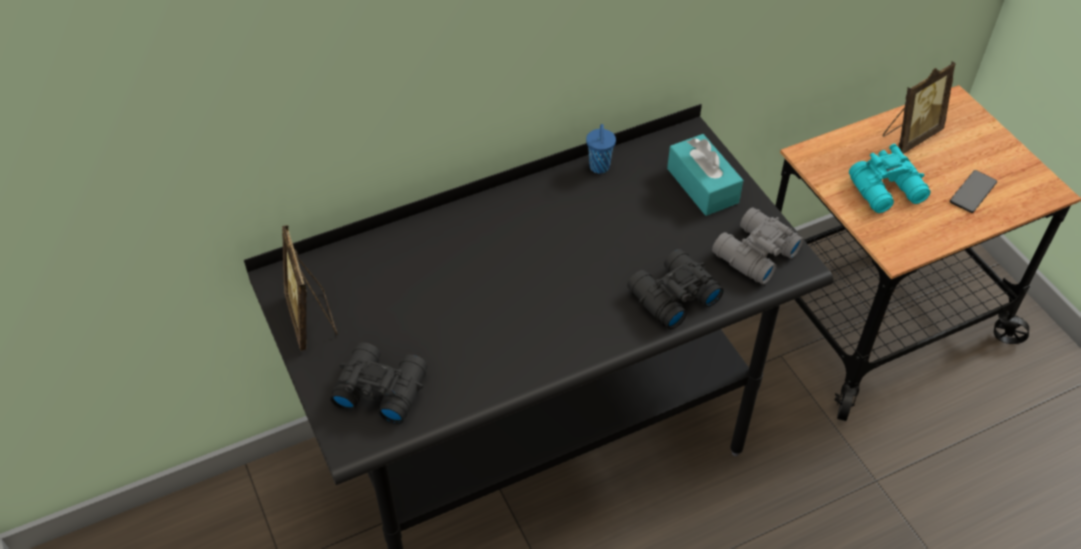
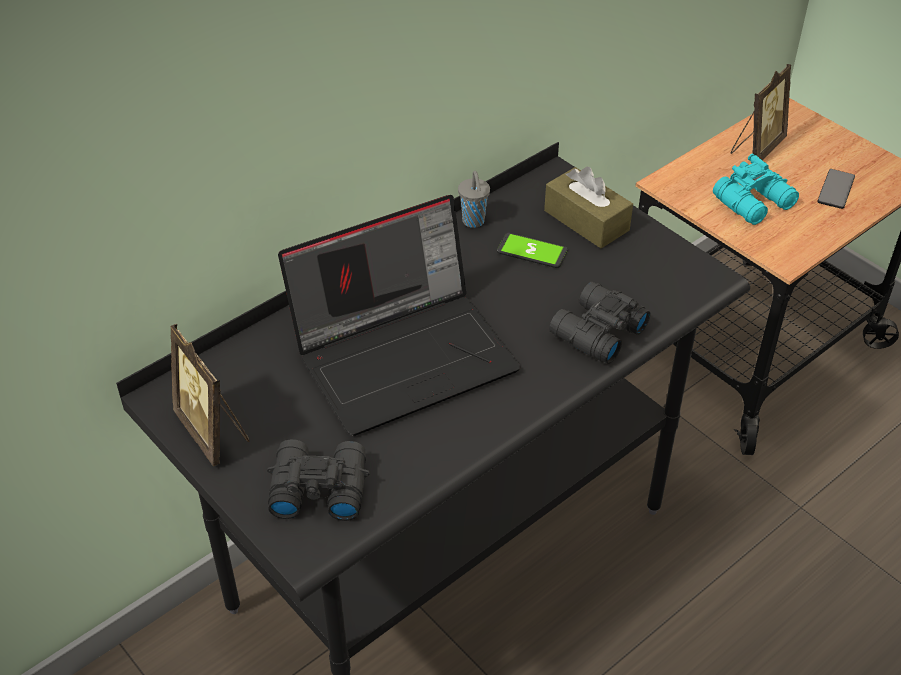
camera: 15 degrees left, 5 degrees down
(495, 282) = (405, 353): none -> laptop
(599, 168) = (473, 222): blue cup -> grey cup
(642, 206) = (532, 251): none -> phone
(702, 185) = (586, 220): turquoise tissue box -> brown tissue box
(753, 253) = (662, 275): grey binoculars -> none

